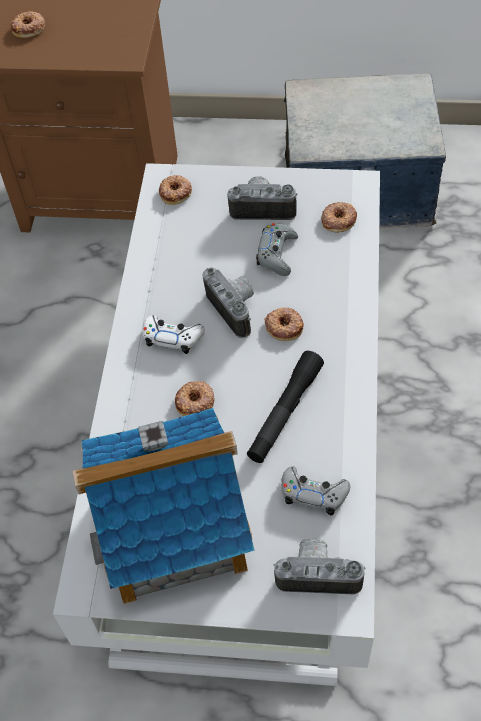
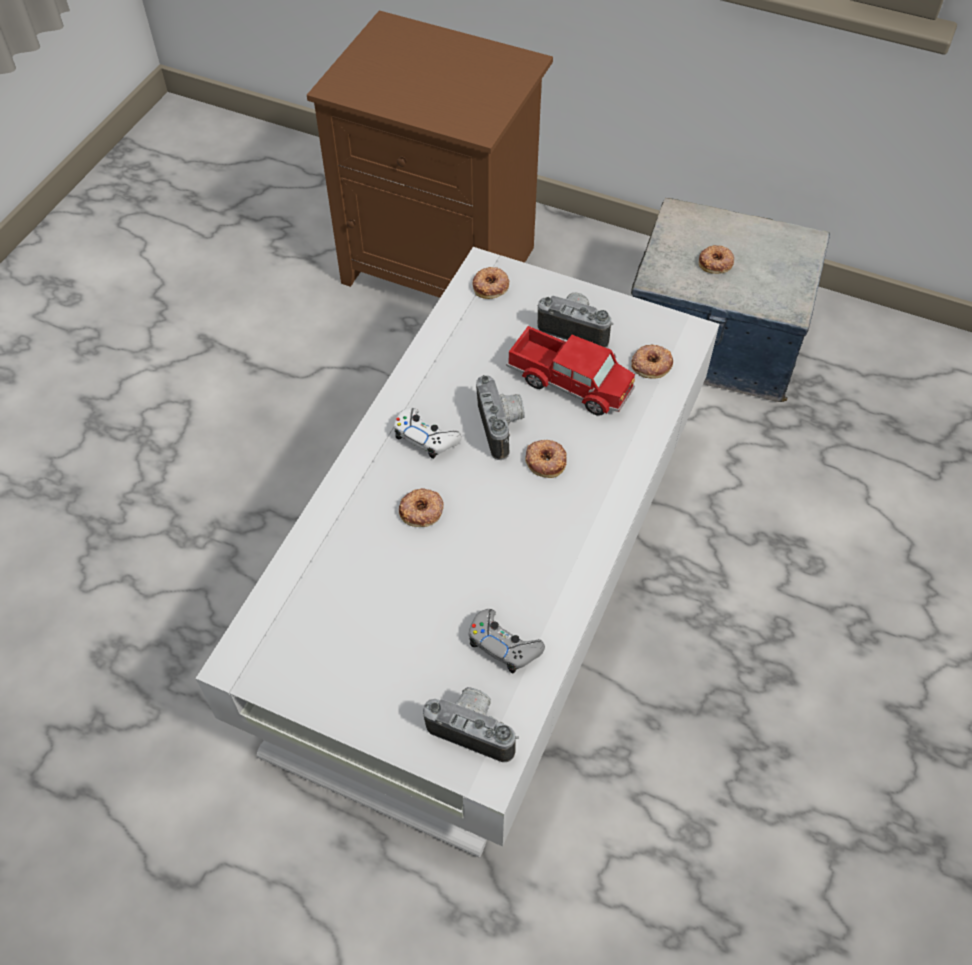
camera: 15 degrees right, 0 degrees up
(29, 28) = (394, 72): donut -> donut (716, 263)
(173, 529) = (346, 634): toy house -> none
(277, 254) = (570, 382): grey game controller -> toy truck
(285, 412) = (509, 551): black flashlight -> none

